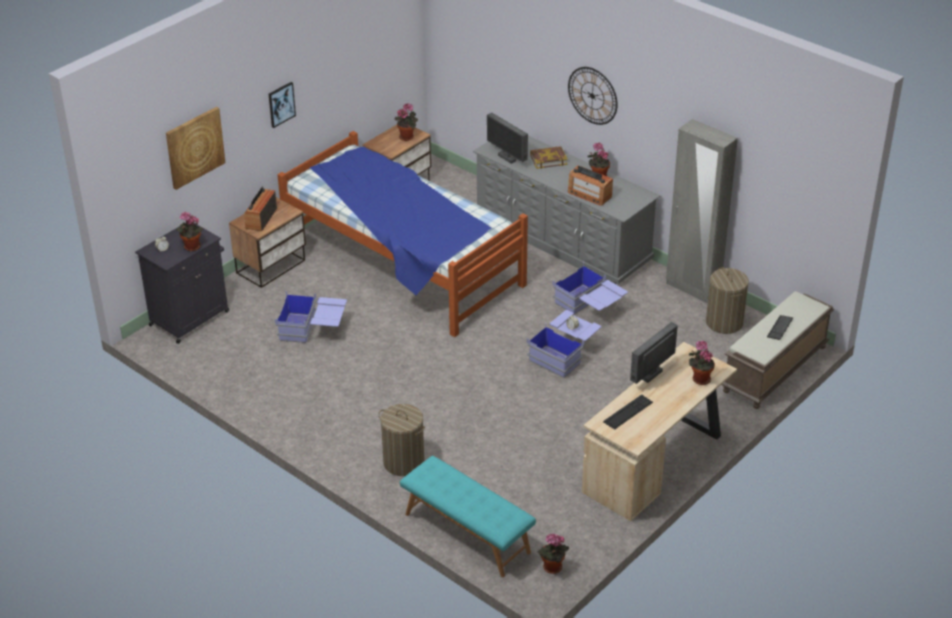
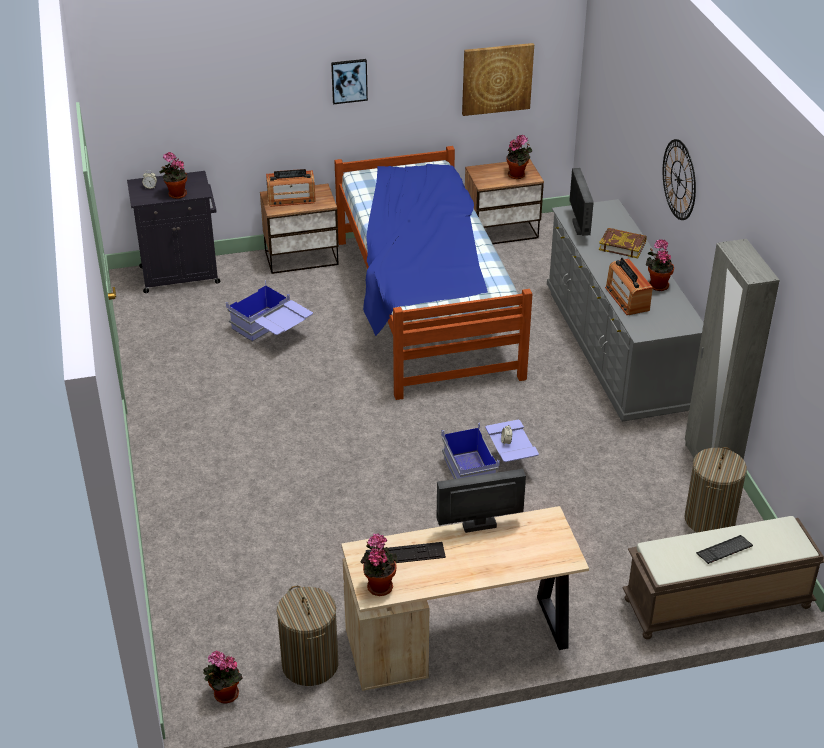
camera: 35 degrees right, 0 degrees up
(194, 147) = (219, 90): picture -> picture (497, 78)
(261, 218) = (291, 199): radio -> radio turned 150 degrees counterclockwise
(403, 462) = (208, 501): laundry basket -> laundry basket (310, 664)
(466, 533) = (184, 608): turquoise bench -> none
(589, 307) = (570, 433): blue storage box -> none
(699, 379) = (530, 558): potted plant -> potted plant (379, 585)

